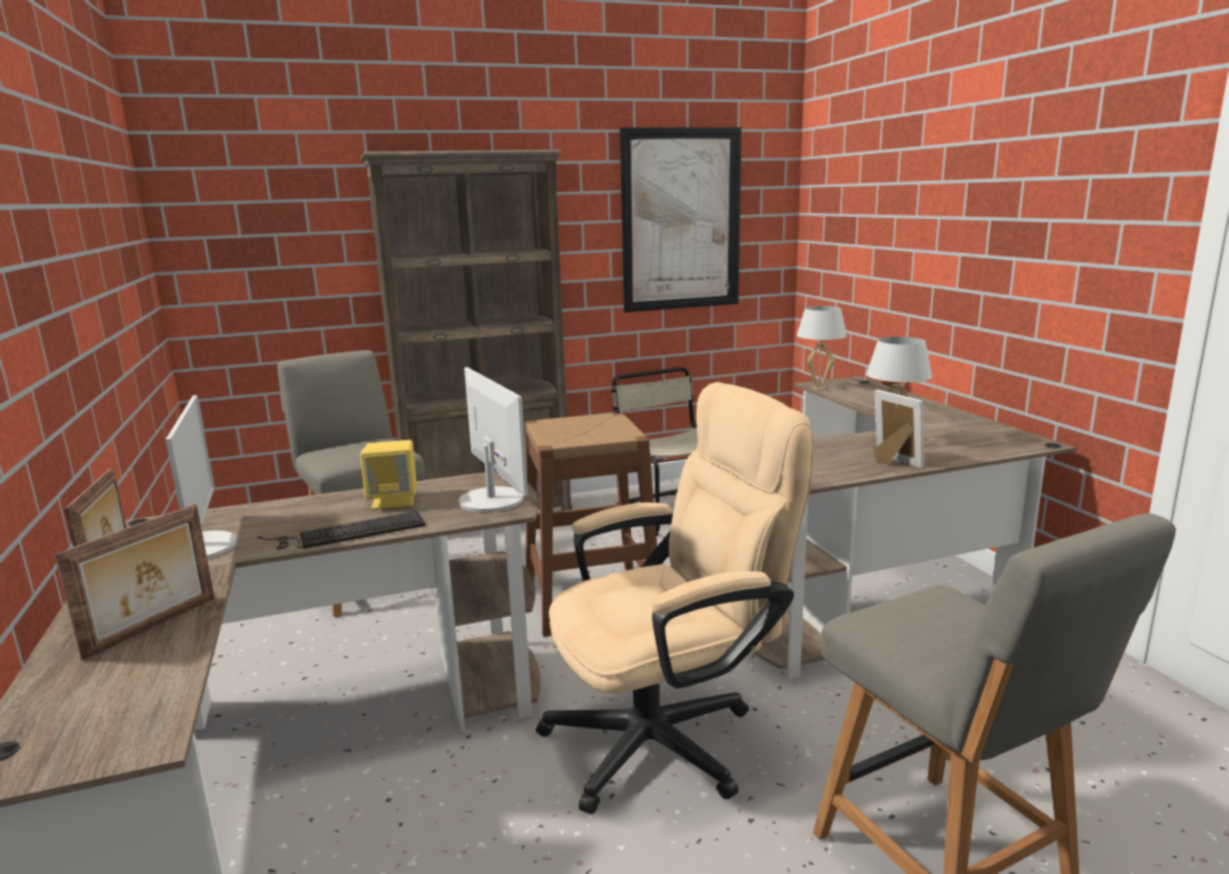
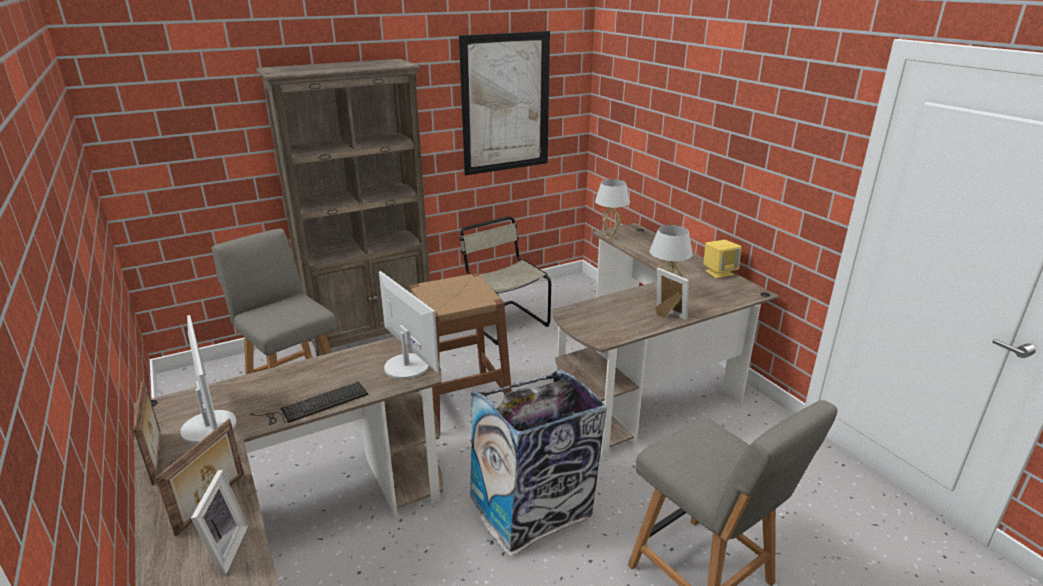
camera: 10 degrees left, 10 degrees up
(137, 681) = (223, 550): none -> picture frame
(394, 501) = (336, 371): yellow speaker -> yellow speaker (719, 272)
(670, 737) = (532, 507): beige office chair -> trash can

